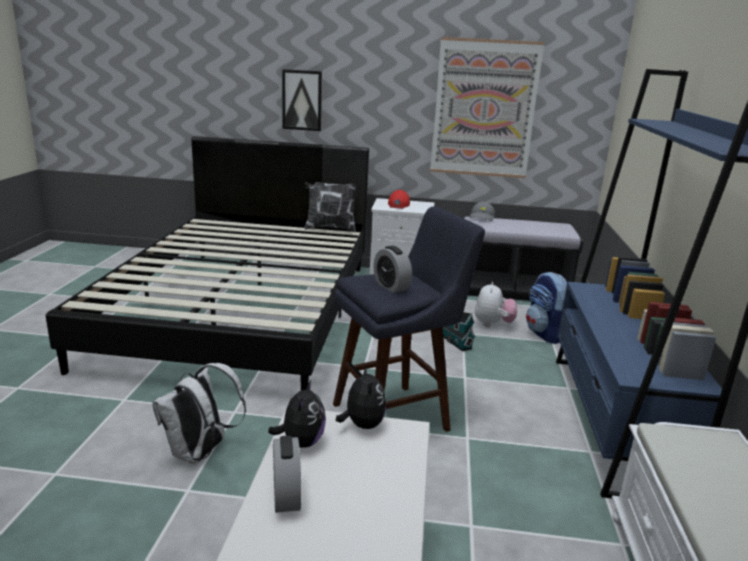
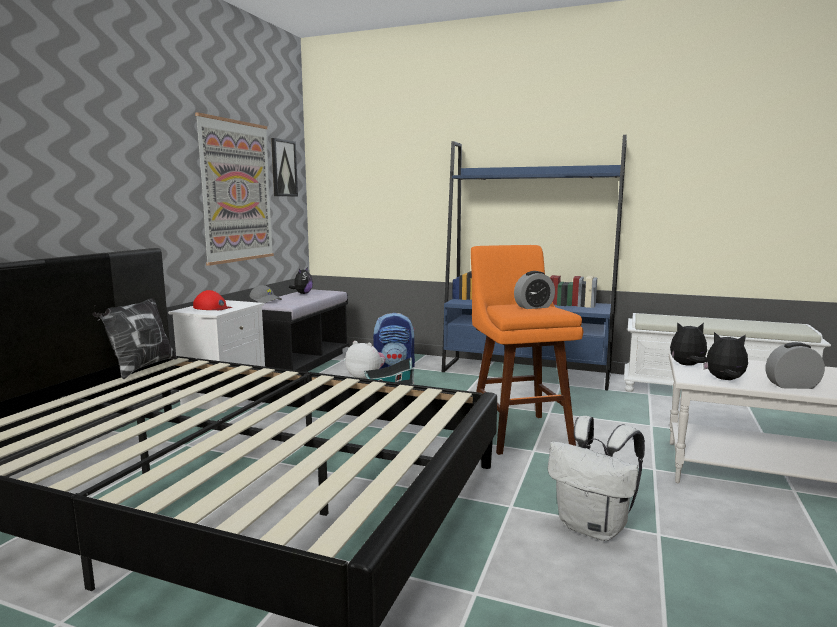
camera: 75 degrees left, 10 degrees down
(302, 100) = (52, 190): picture -> picture (283, 168)
(397, 415) = (517, 431): blue stool -> orange stool
(533, 224) = (302, 293): none -> plush toy

